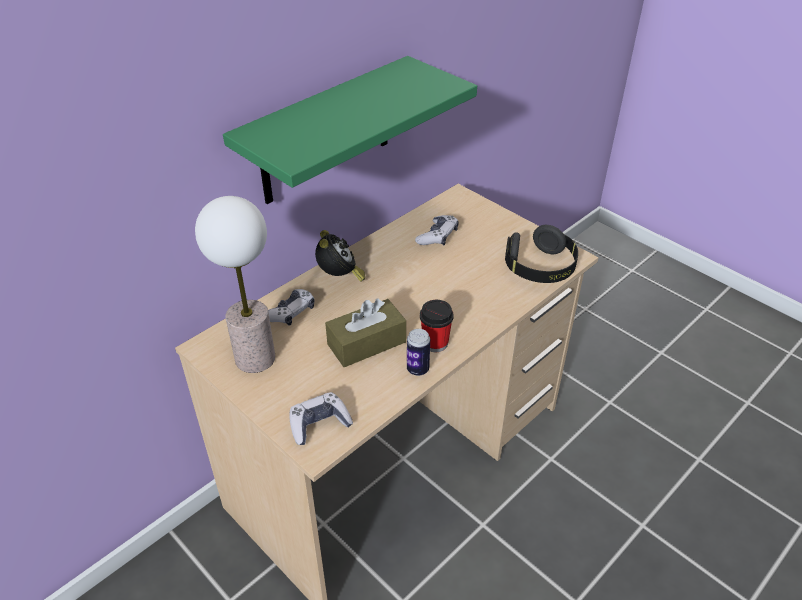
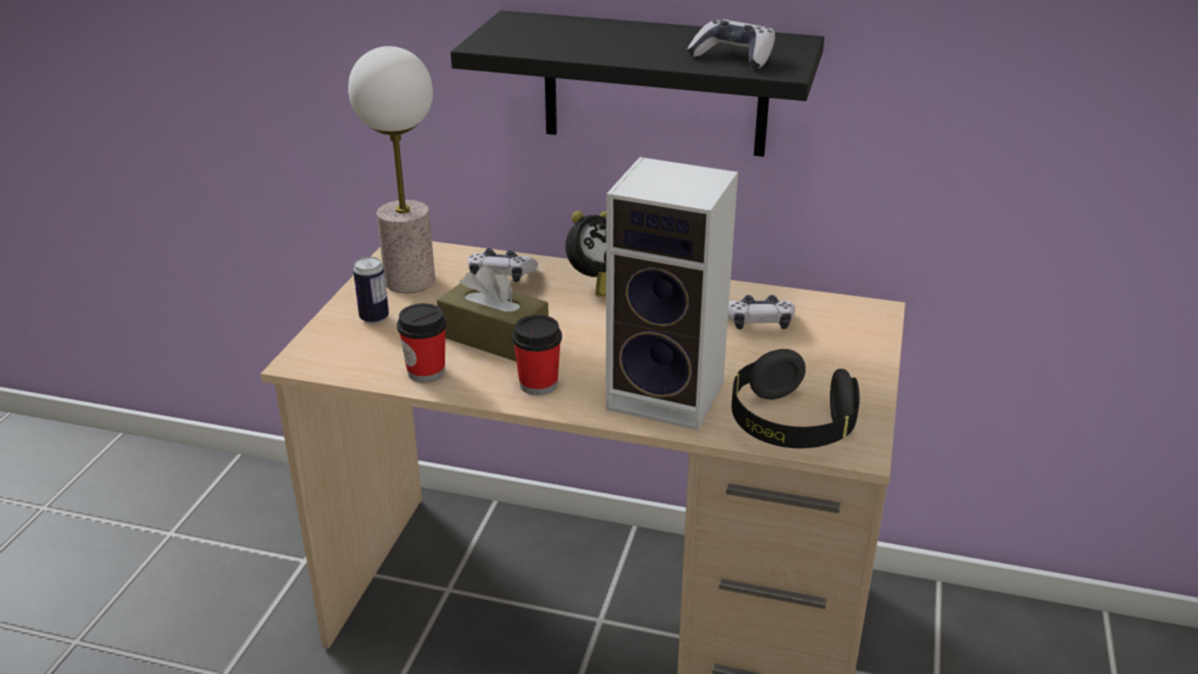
camera: 60 degrees right, 10 degrees down
(319, 424) = (339, 350): game controller -> game controller (733, 57)
(325, 132) = (655, 84): green shelf -> black shelf
(382, 388) = (426, 372): none -> cup
(417, 369) = (479, 386): can -> can (374, 318)
(484, 296) = (670, 395): none -> speaker

